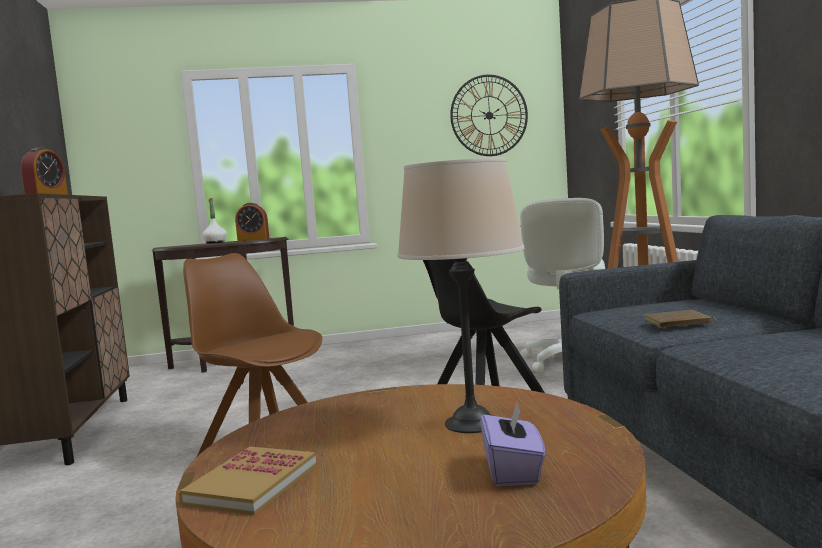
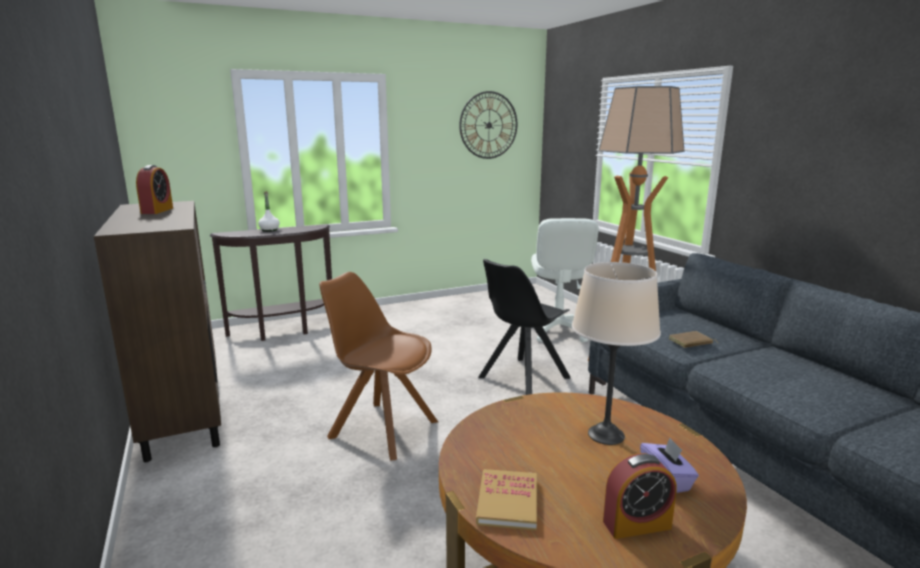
camera: 15 degrees left, 10 degrees up
(253, 239) = (303, 228): alarm clock -> alarm clock (636, 524)

